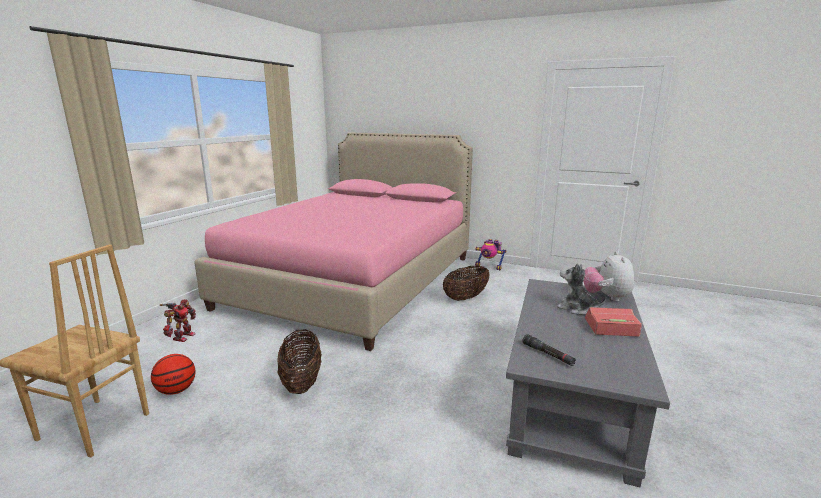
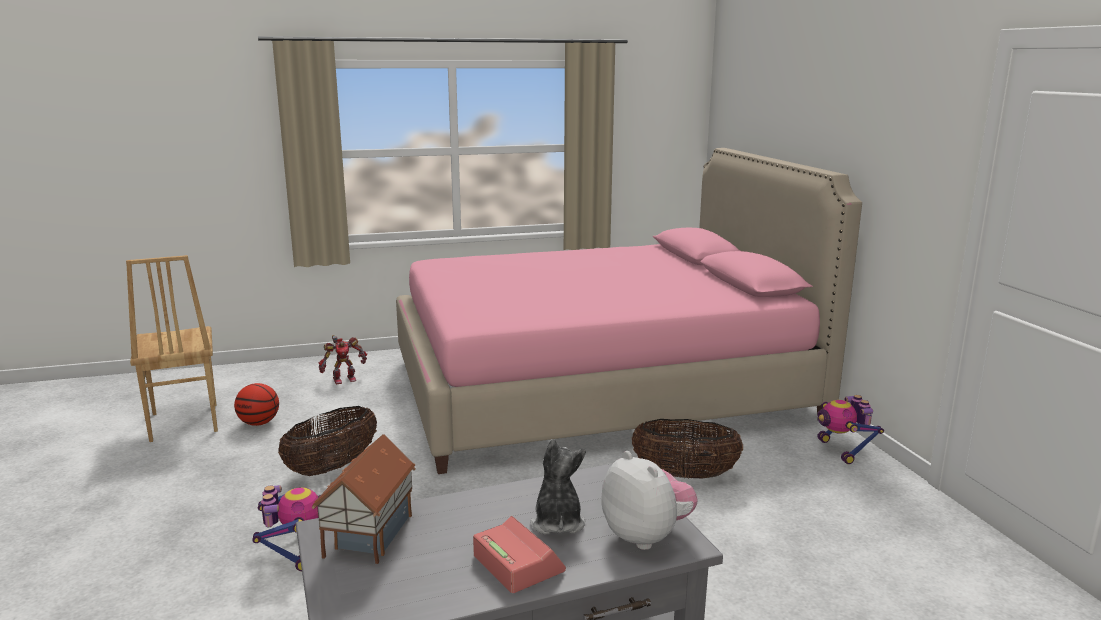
camera: 50 degrees right, 0 degrees up
(390, 432) = (293, 552): none -> toy robot
(547, 354) = (368, 535): black flashlight -> toy house
(606, 297) = (646, 536): plush toy -> plush toy turned 90 degrees clockwise

